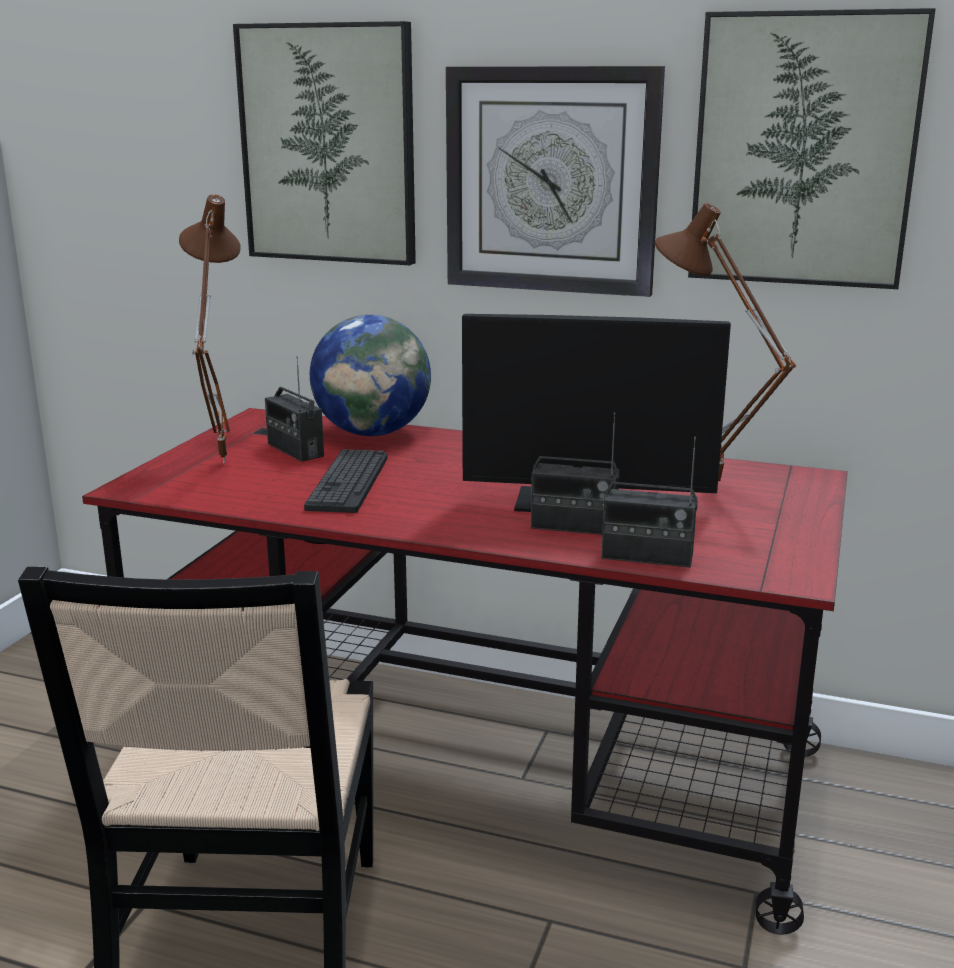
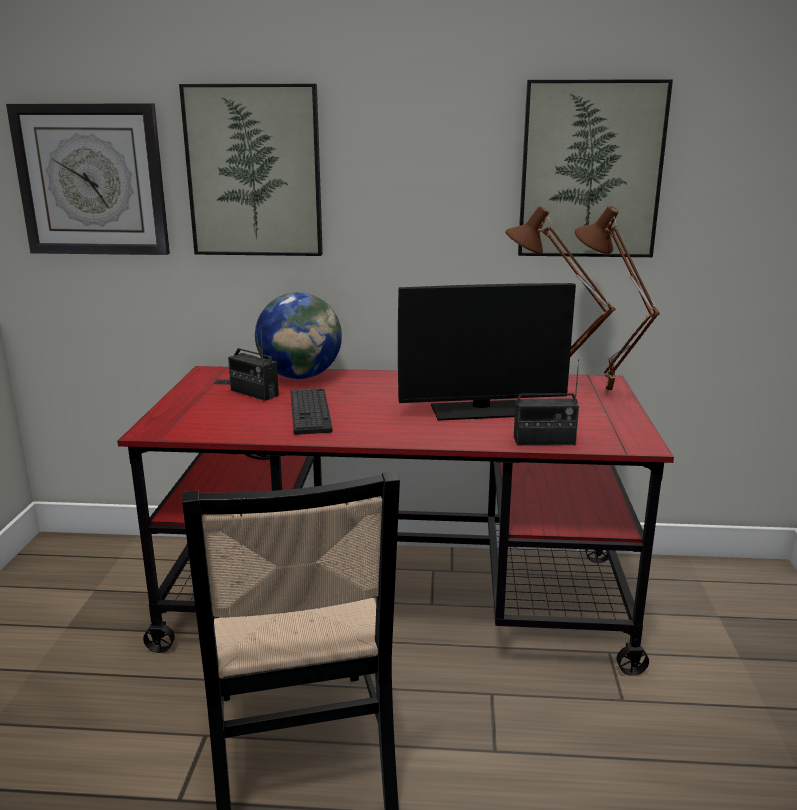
camera: 15 degrees left, 0 degrees up
(218, 463) = (204, 407): brown table lamp -> brown table lamp (605, 394)
(551, 181) = (421, 193): wall clock -> wall clock (92, 180)
(573, 526) = (483, 426): radio -> none

